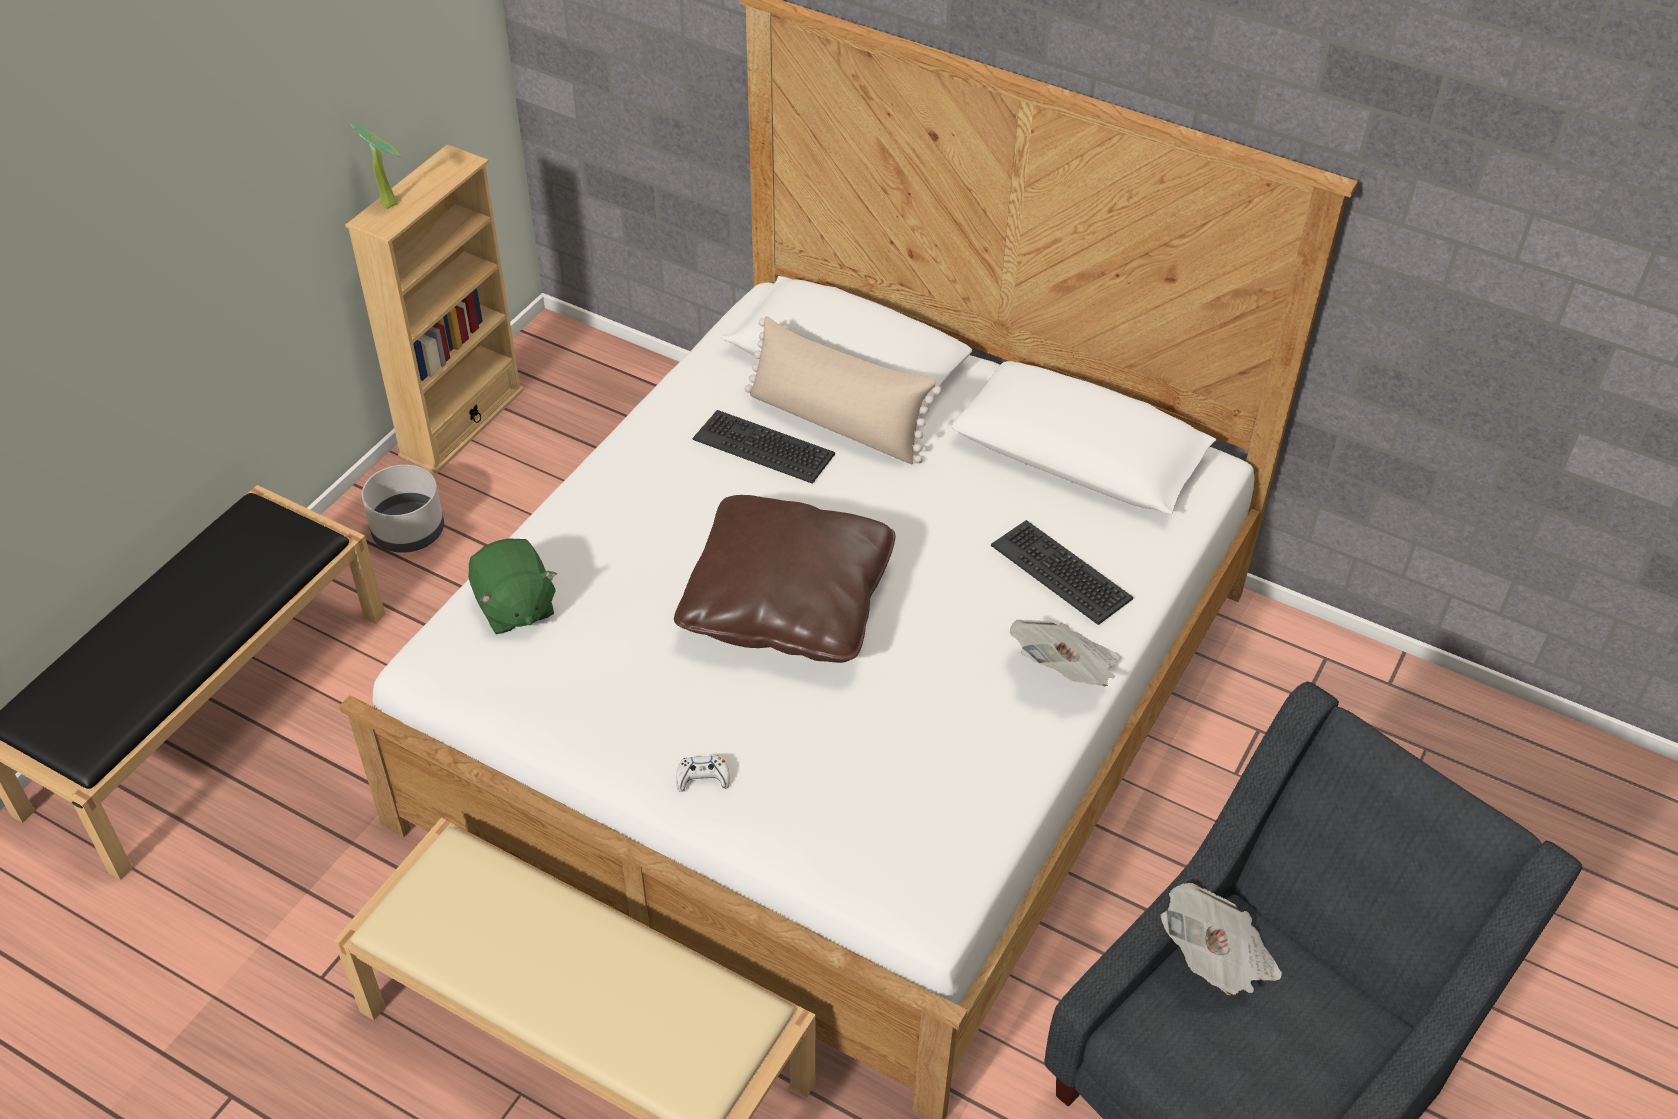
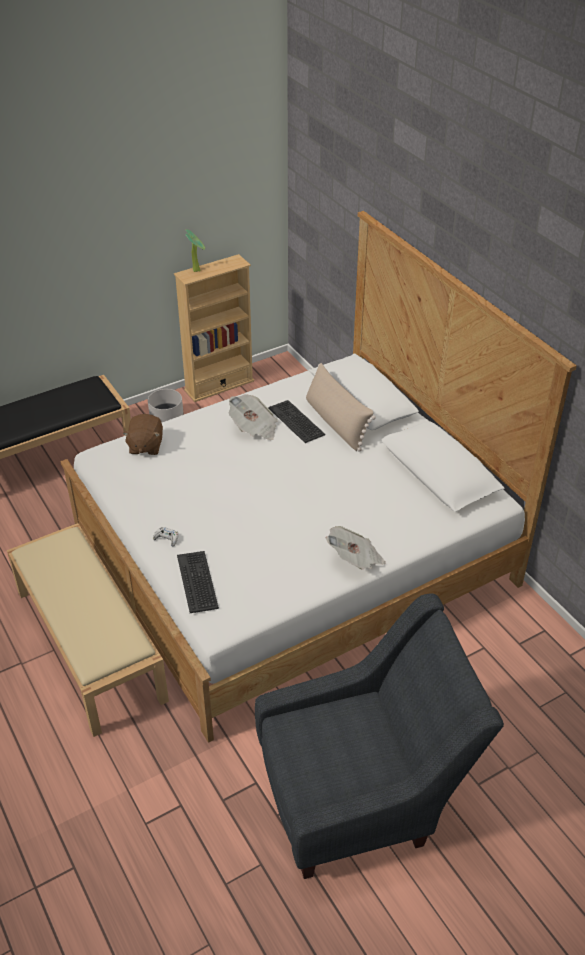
camera: 30 degrees right, 5 degrees down
(514, 607) = (145, 446): green plush toy -> brown plush toy
(787, 602) = (255, 485): brown pillow -> none
(1061, 572) = (387, 519): keyboard -> keyboard (198, 582)
(1216, 959) = (343, 712): newspaper -> newspaper (254, 428)

